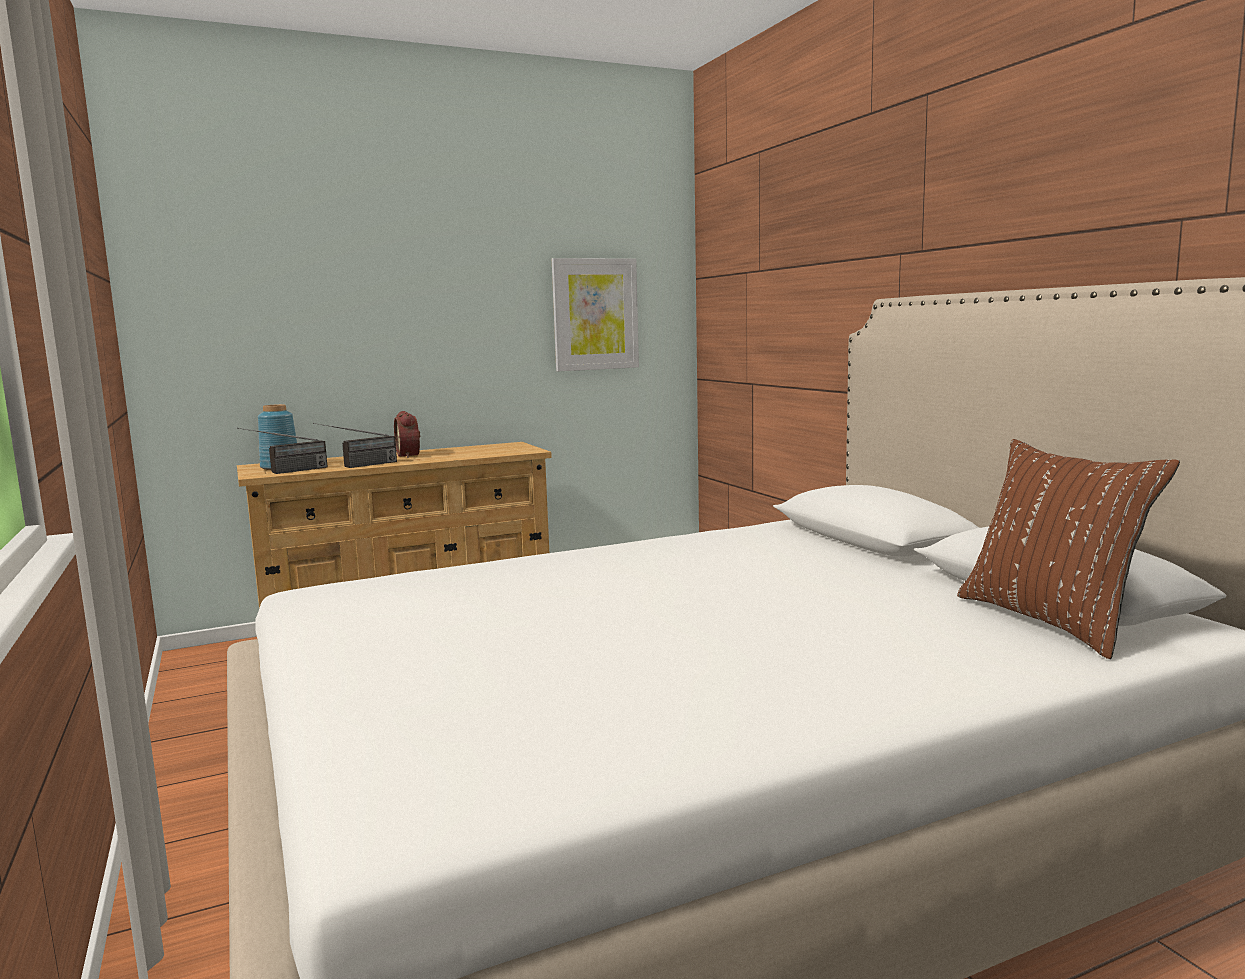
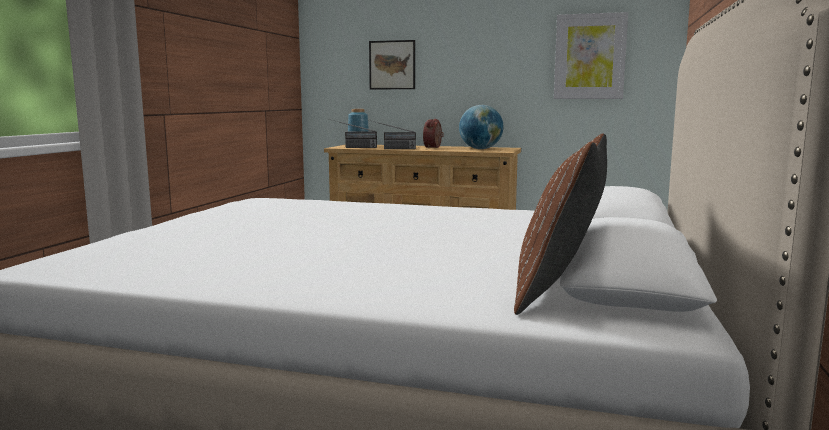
camera: 40 degrees right, 0 degrees up
(308, 329) = (392, 65): none -> picture
(486, 450) = (480, 149): none -> globe

